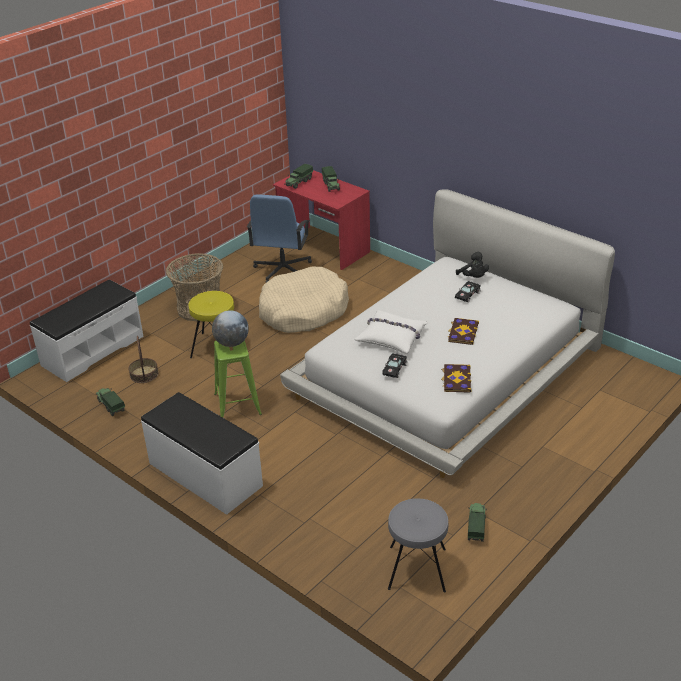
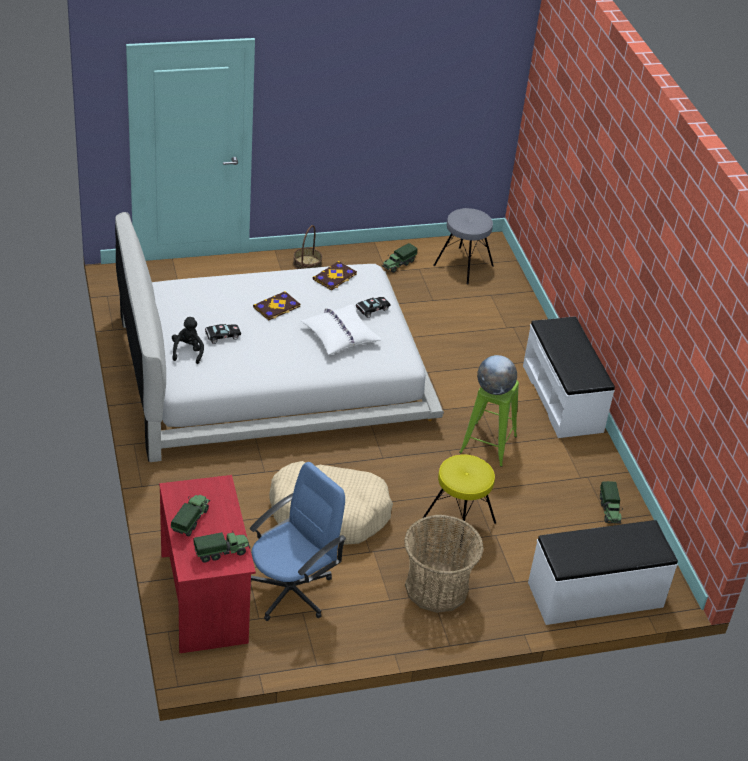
camera: 150 degrees left, 5 degrees up
(144, 374) = (556, 529): basket -> basket (307, 263)

